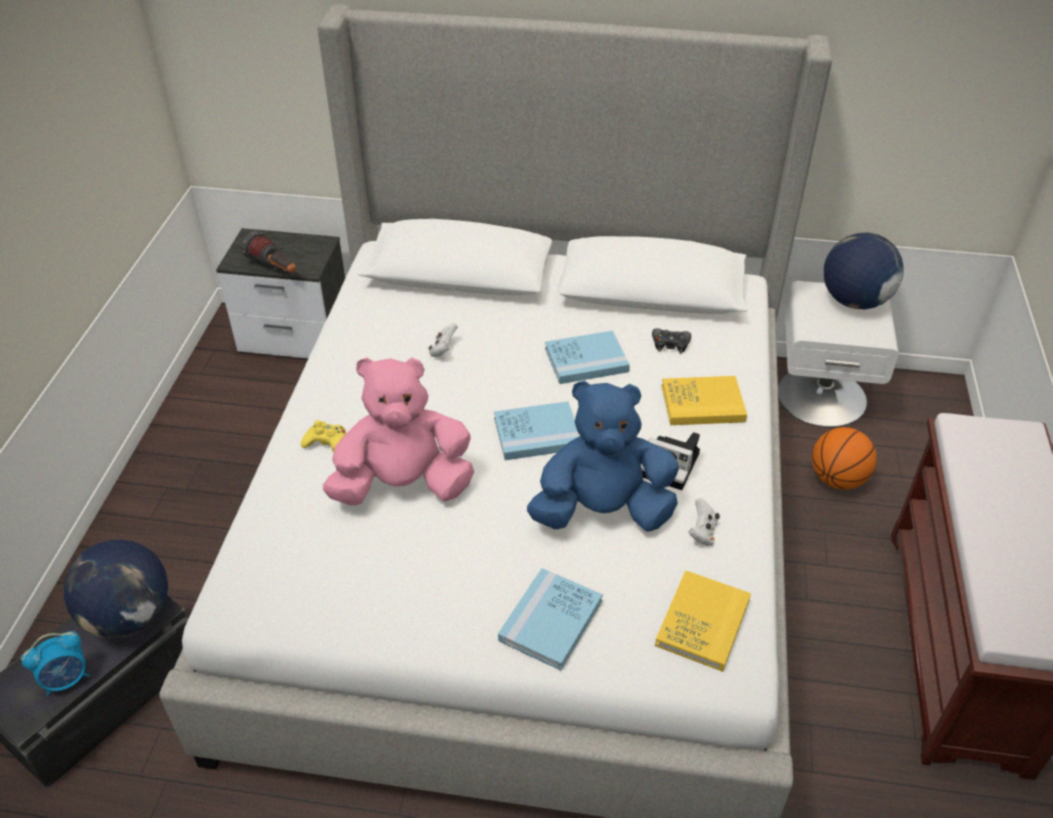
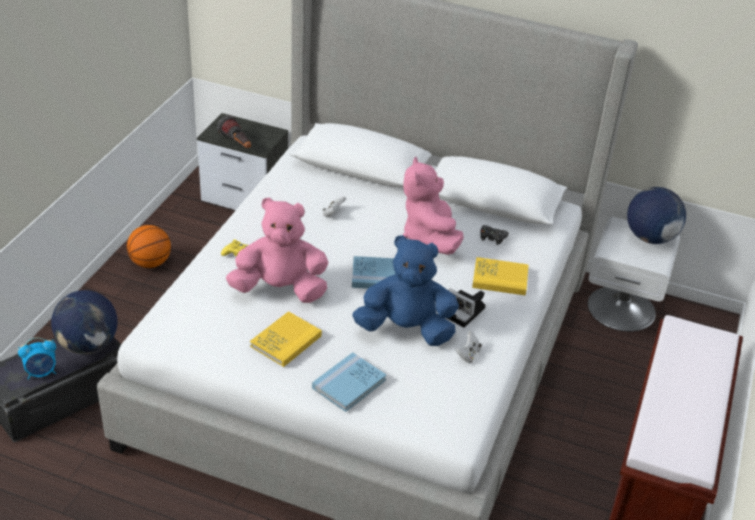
camera: 10 degrees right, 5 degrees down
(586, 360) = (429, 237): blue book -> pink plush toy
(702, 622) = (447, 405): yellow book -> yellow book (286, 341)
(837, 479) = (611, 365): basketball -> basketball (150, 263)

